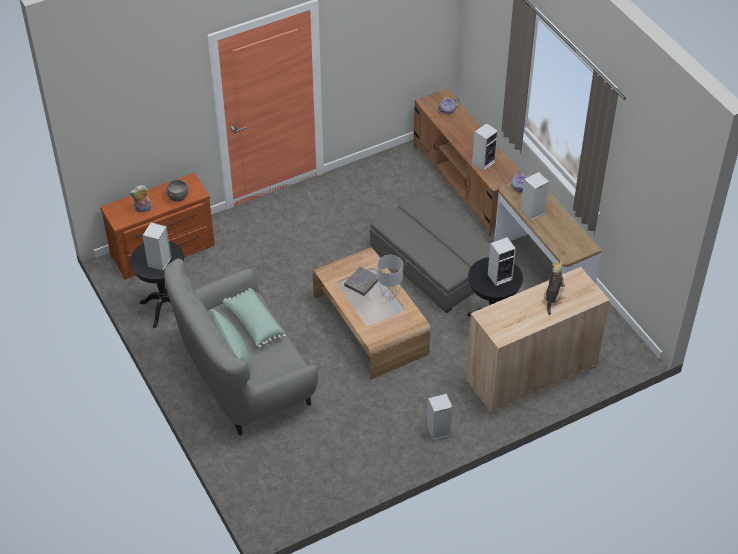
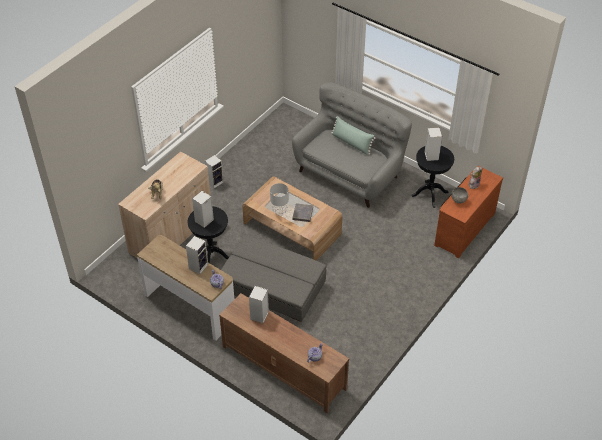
camera: 155 degrees right, 0 degrees up
(254, 323) = (351, 161): green pillow -> none

